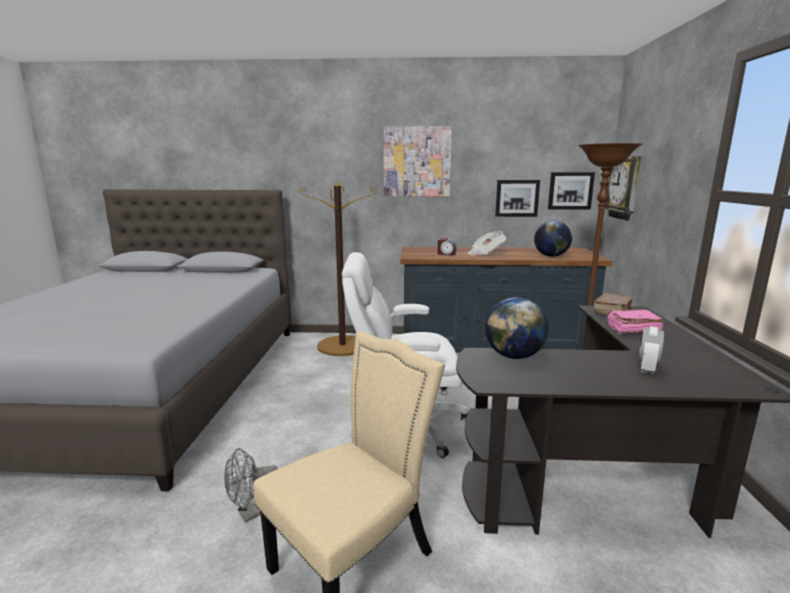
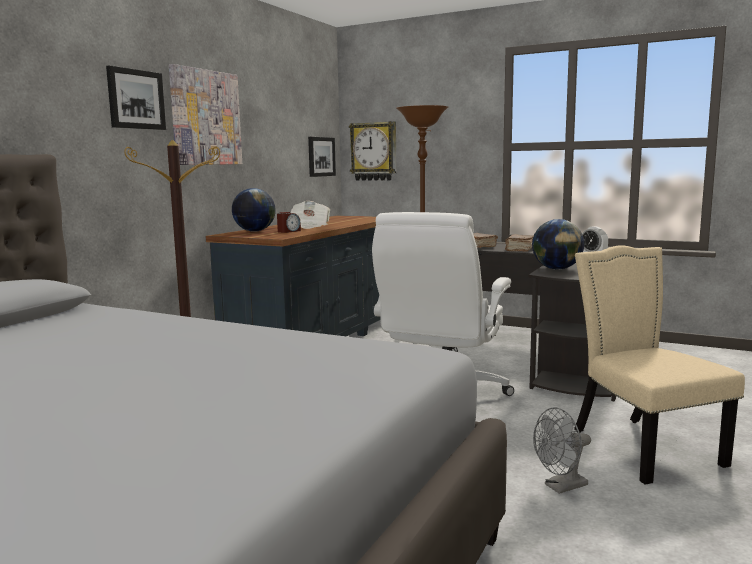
camera: 65 degrees left, 5 degrees down
(251, 513) = (561, 487): grey fan -> grey fan turned 75 degrees clockwise
(517, 198) = (289, 165): picture -> picture (135, 99)
(551, 256) = (357, 220): globe -> globe (254, 231)
(632, 329) = (520, 249): pink book -> brown book

